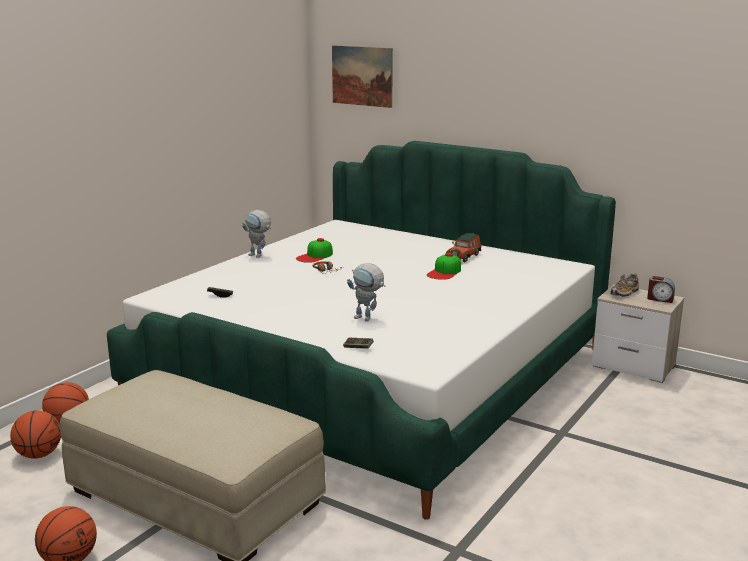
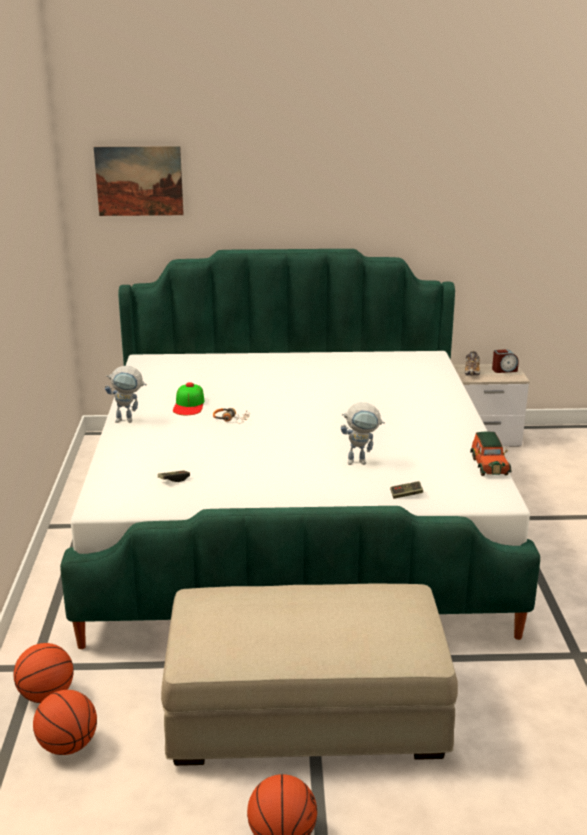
camera: 35 degrees left, 5 degrees up
(444, 272) = (341, 390): cap -> none
(464, 256) = (329, 368): toy car -> toy car (488, 465)

